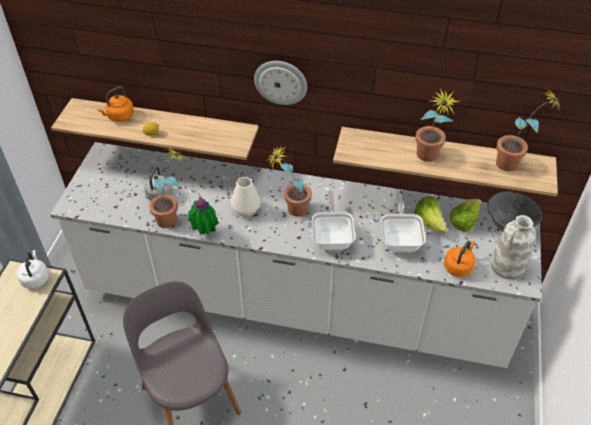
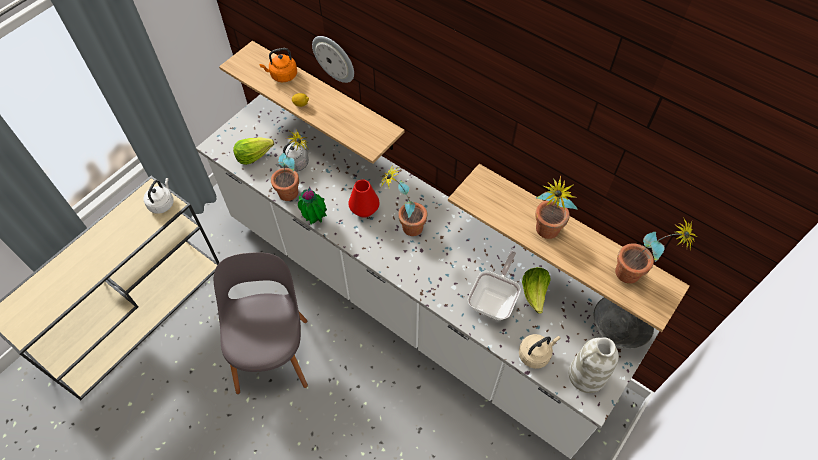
camera: 25 degrees right, 10 degrees up
(246, 210) = (364, 209): white vase -> red vase
(281, 82) = (426, 99): wall clock -> wall clock (334, 58)
(332, 237) = (429, 270): frying pan -> none
(458, 266) = (535, 354): orange kettle -> beige kettle
(464, 221) = (571, 306): lettuce -> lettuce (253, 155)

